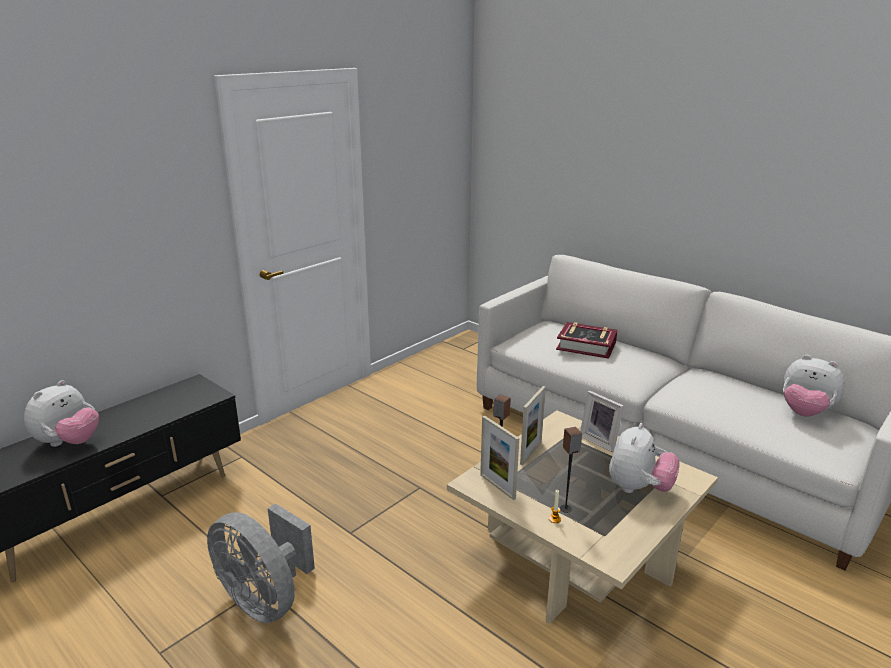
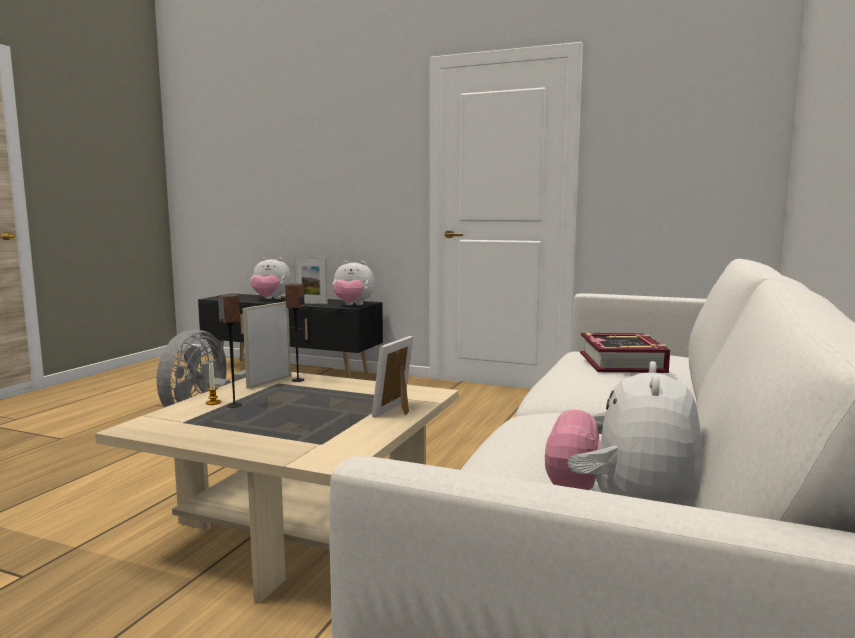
camera: 70 degrees right, 15 degrees down
(531, 453) = (344, 387): picture frame -> picture frame (311, 303)
(639, 488) = (289, 432): plush toy -> plush toy (352, 305)

